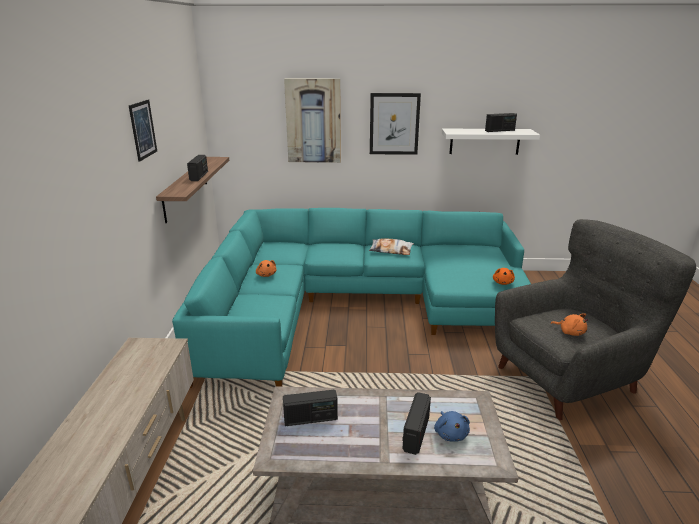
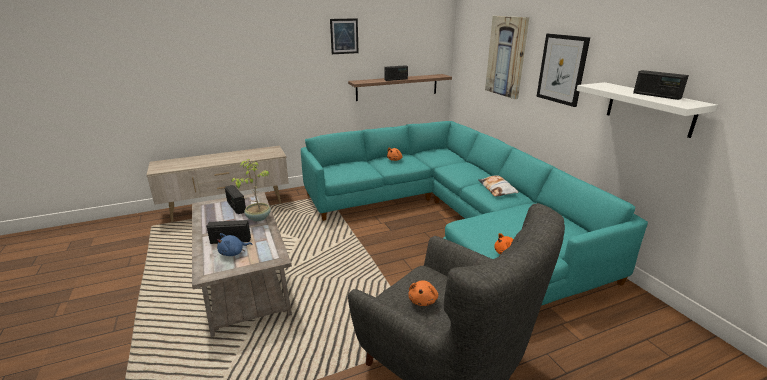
camera: 65 degrees right, 0 degrees up
(362, 402) = (258, 218): none -> potted plant

